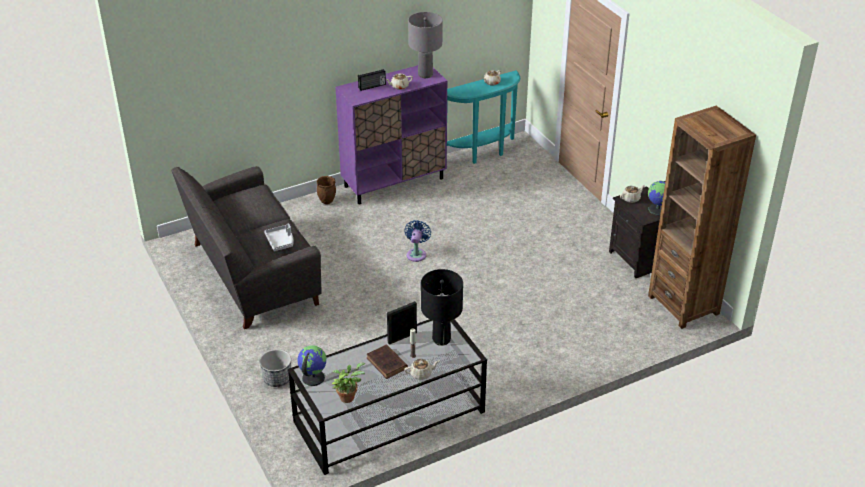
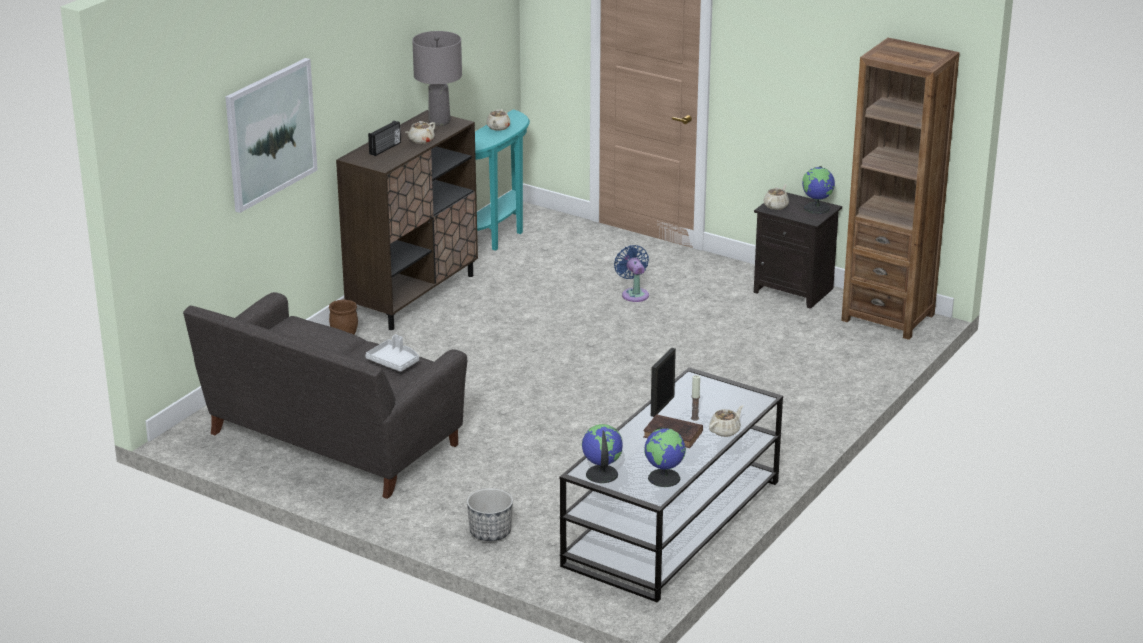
camera: 30 degrees left, 10 degrees down
(273, 64) = (270, 134): none -> picture
(348, 396) = (664, 478): potted plant -> globe
(394, 182) = (413, 295): purple cabinet -> brown cabinet
(416, 253) = (525, 358): blue fan -> blue fan (634, 294)
(441, 339) = (709, 394): black table lamp -> none

